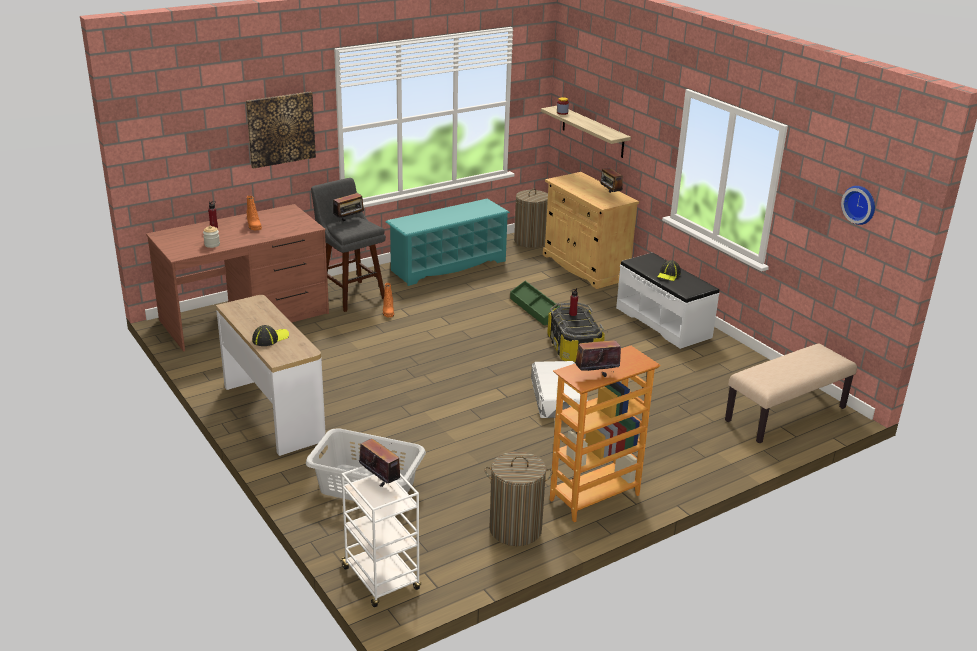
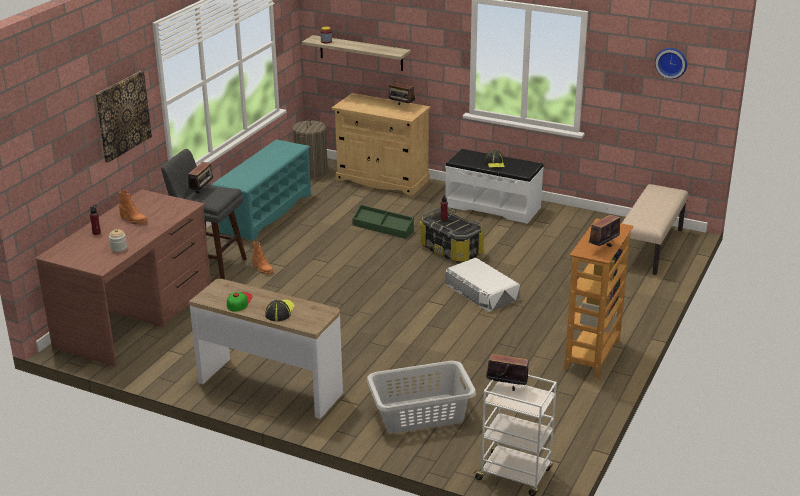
camera: 30 degrees left, 0 degrees up
(251, 318) = (239, 301): none -> cap
(515, 529) = (565, 399): laundry basket -> none

